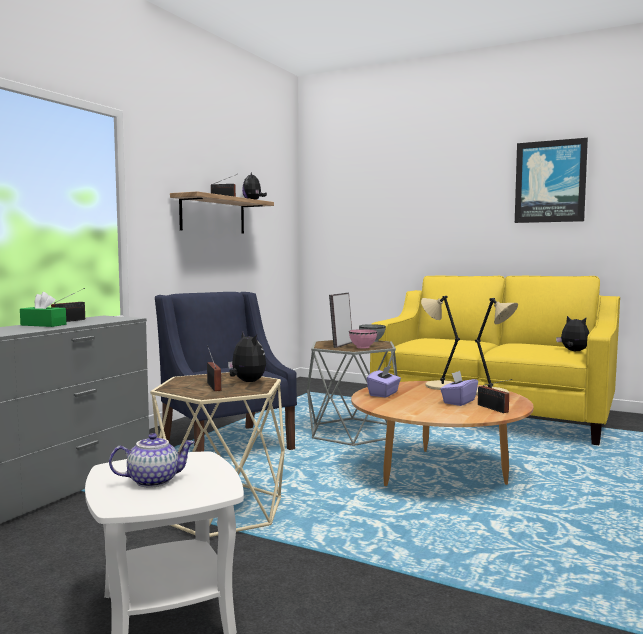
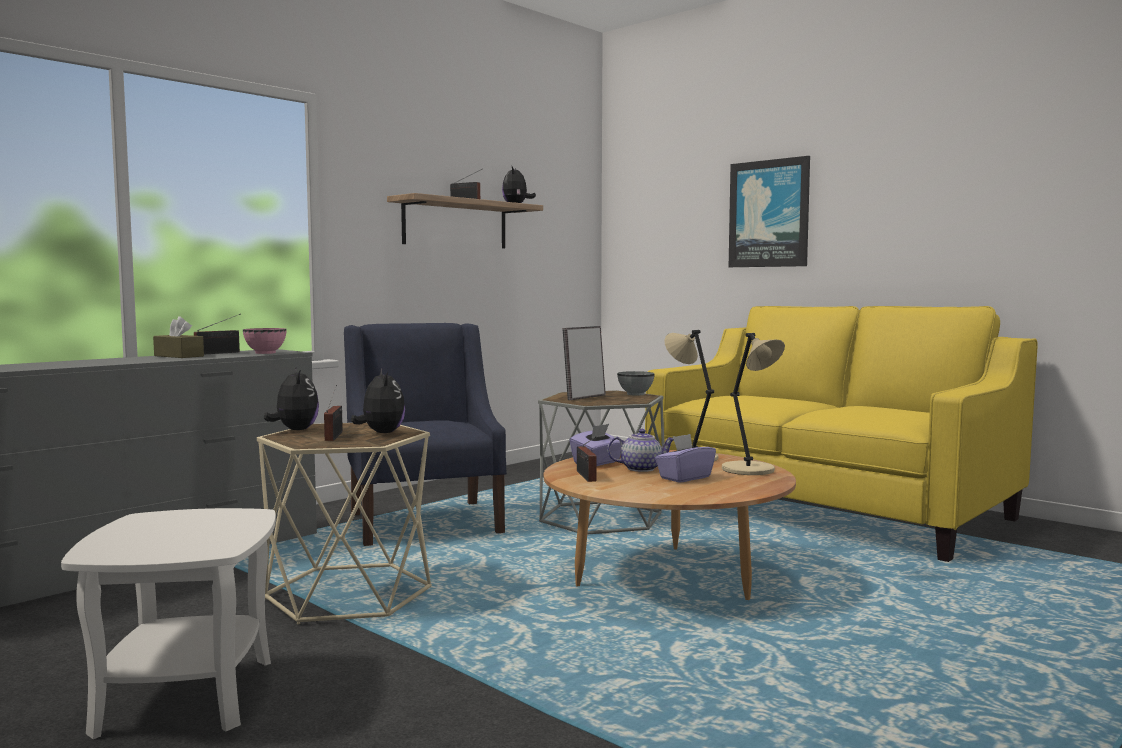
camera: 15 degrees right, 0 degrees up
(43, 325) = (179, 356): green tissue box -> brown tissue box
(154, 481) = (165, 533): teapot -> teapot (641, 468)
(363, 347) = (607, 401): pink bowl -> pink bowl (265, 353)
(494, 409) = (720, 489): radio -> radio (586, 477)
(550, 181) = (936, 164): picture -> picture (769, 214)
(573, 351) = (926, 419): plush toy -> plush toy (295, 430)

